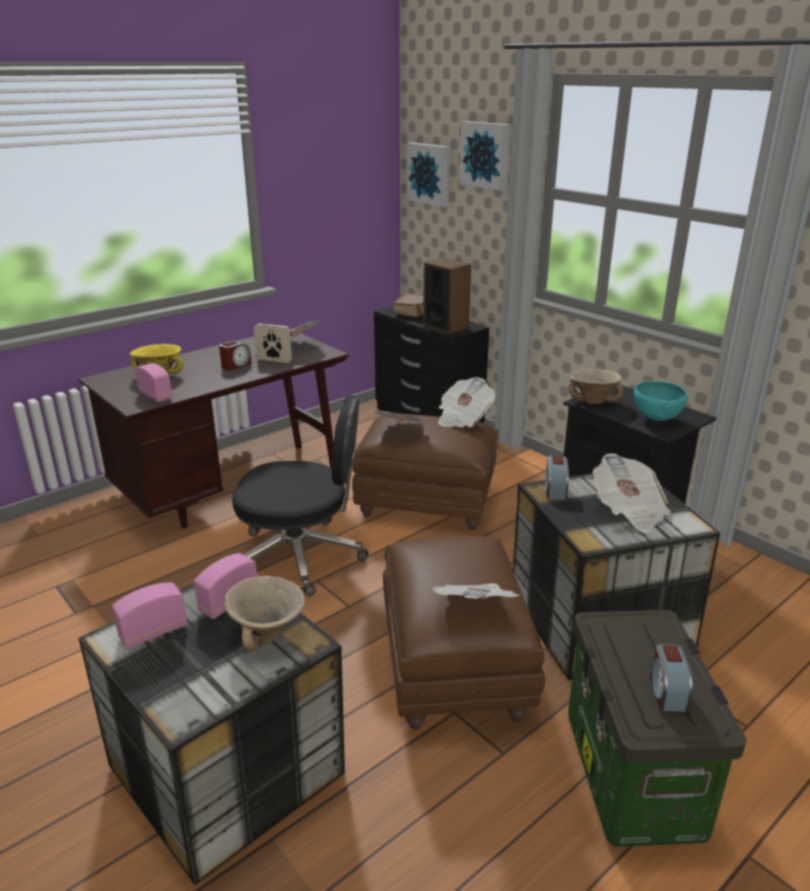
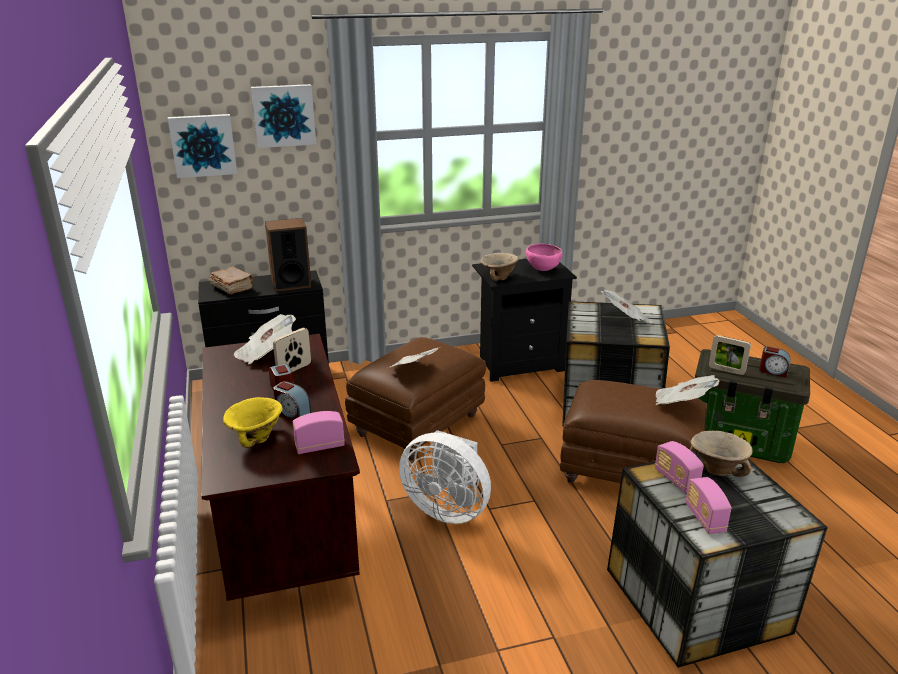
camera: 65 degrees left, 0 degrees up
(302, 556) = (447, 509): black office chair -> white fan
(463, 418) = (415, 339): newspaper -> none
(555, 490) = (585, 332): alarm clock -> alarm clock (292, 413)
(615, 639) = (726, 370): none -> picture frame
(655, 419) = (542, 270): turquoise bowl -> pink bowl

